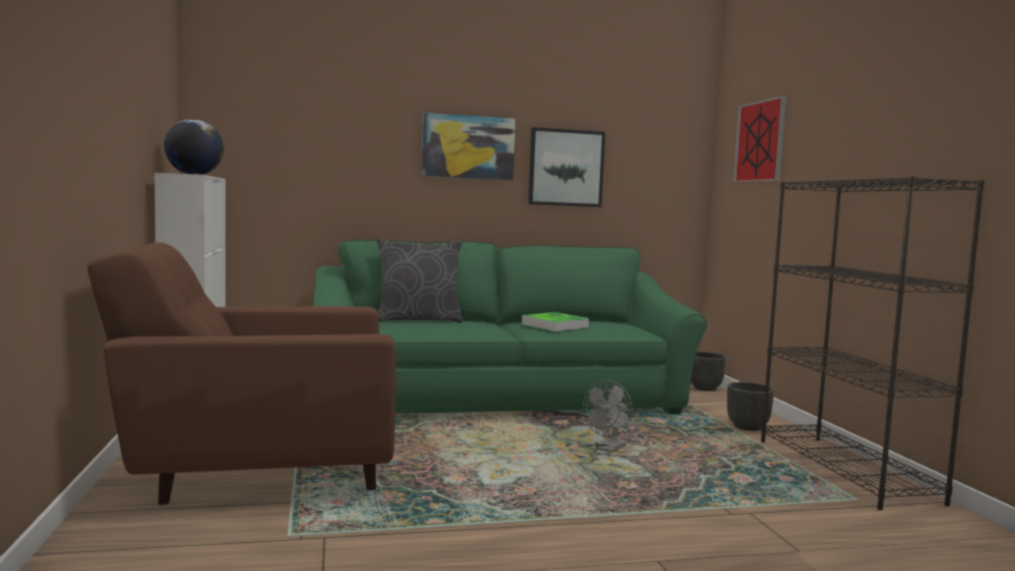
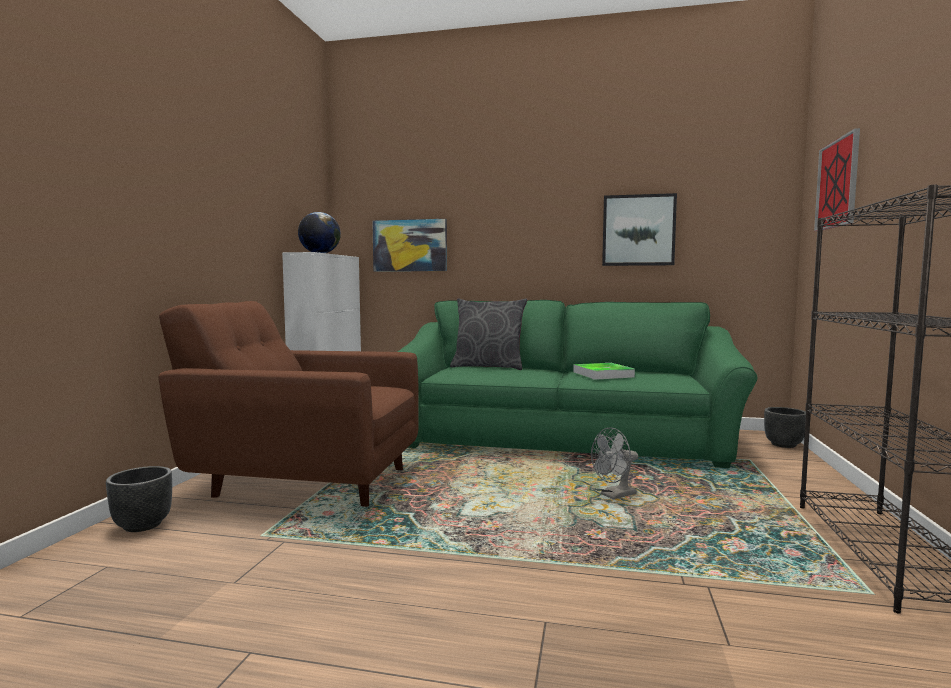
camera: 25 degrees right, 0 degrees up
(468, 147) = (546, 218): picture -> picture (410, 245)
(748, 427) = (798, 489): black planter -> black planter (142, 525)

